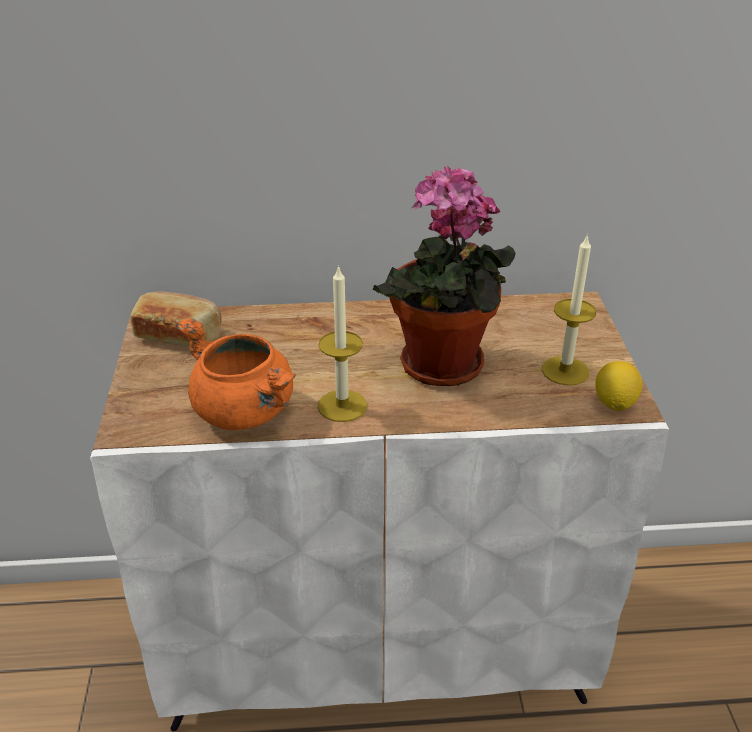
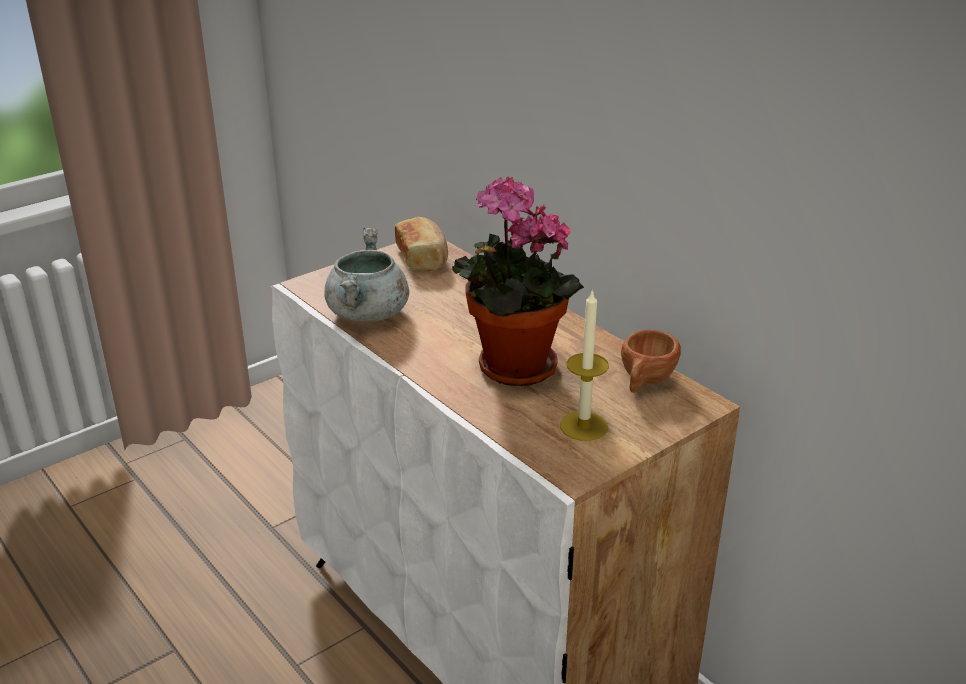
camera: 55 degrees right, 5 degrees down
(245, 412) = (368, 314): orange cooking pot -> grey cooking pot
(342, 406) = (416, 346): candle -> none
(526, 314) = (645, 381): none -> brown cup
(614, 403) = (567, 464): lemon -> none

